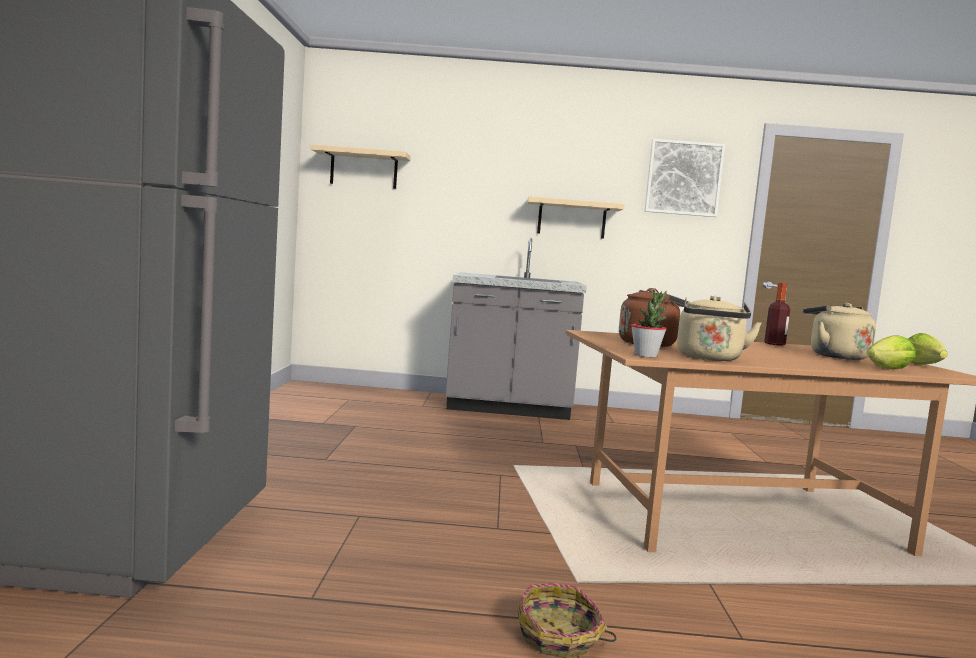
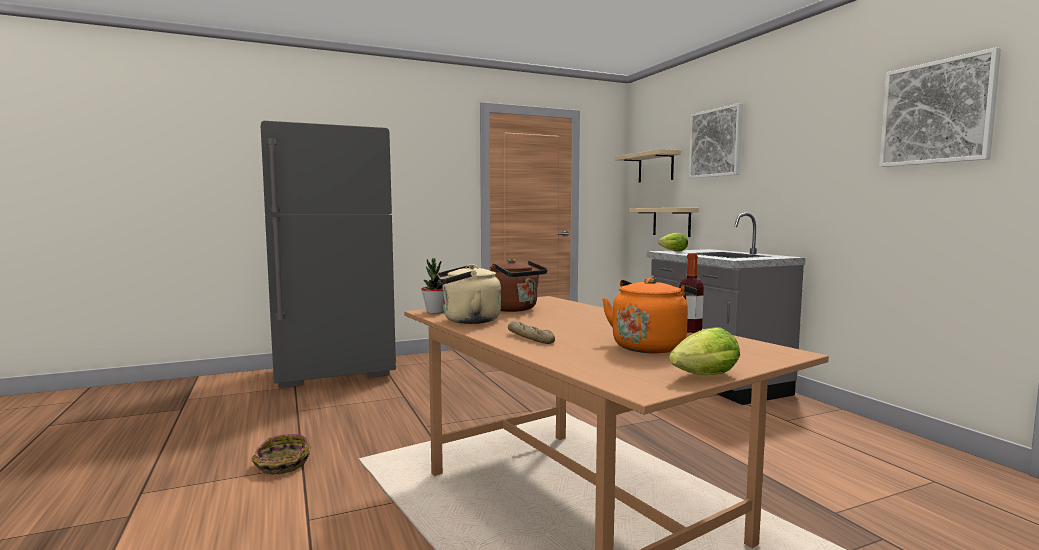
camera: 65 degrees right, 0 degrees up
(466, 158) = (715, 143): none -> picture
(571, 219) = (802, 187): beige shelf -> beige shelf (671, 222)
(803, 363) = (530, 338): none -> bread
(834, 356) = (649, 346): beige kettle -> orange kettle
(886, 369) = (578, 360): lettuce -> lettuce (672, 251)

